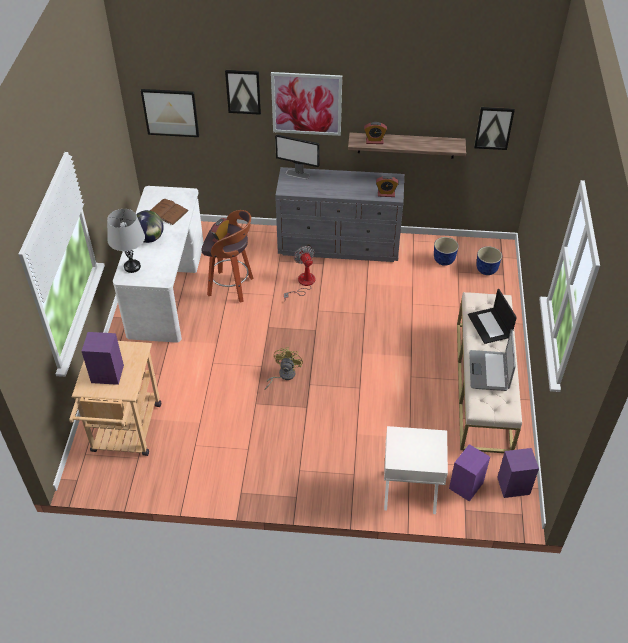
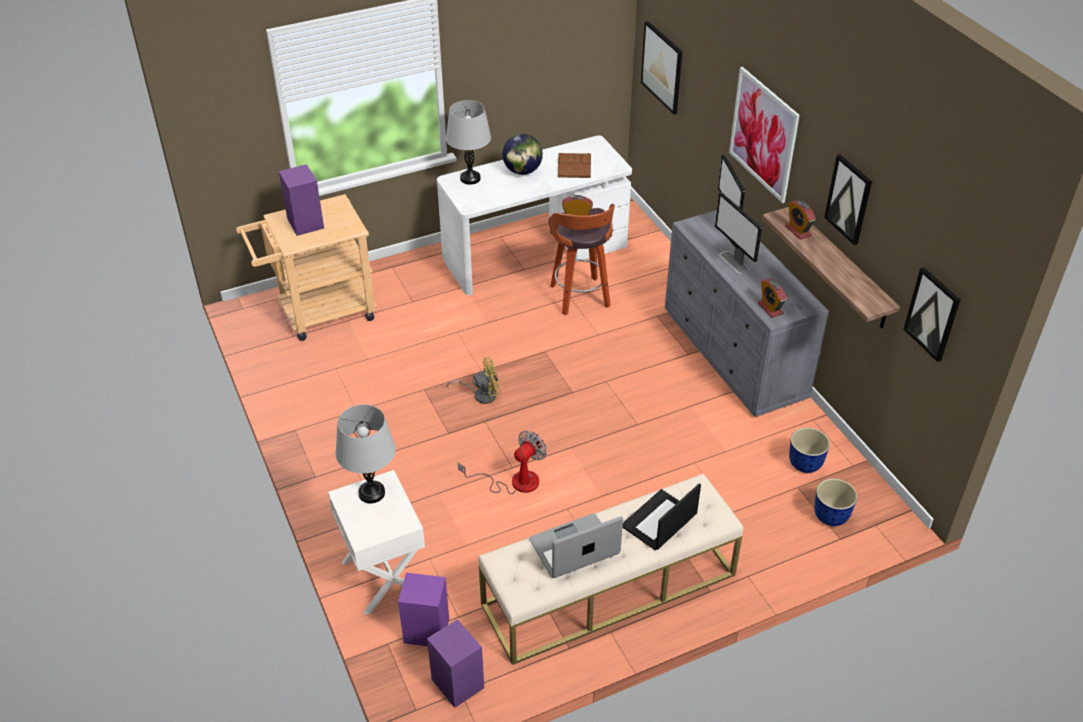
camera: 60 degrees right, 5 degrees down
(243, 91) = (717, 78): picture -> picture (849, 199)
(303, 284) = (638, 351): fan -> fan (514, 482)
(334, 188) = (734, 262): none -> monitor
(401, 445) = (371, 493): none -> grey table lamp

